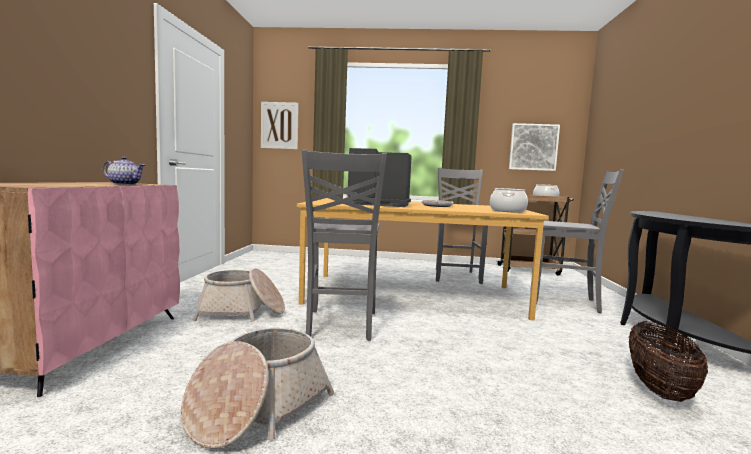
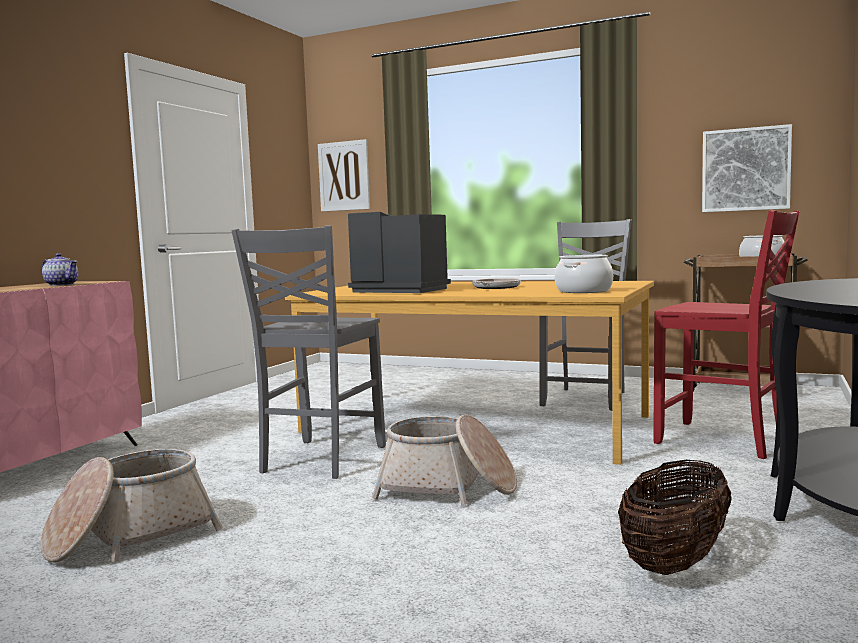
camera: 20 degrees right, 0 degrees up
(242, 312) = (219, 440): basket -> basket (447, 488)
(565, 302) = (723, 441): grey chair -> red chair

